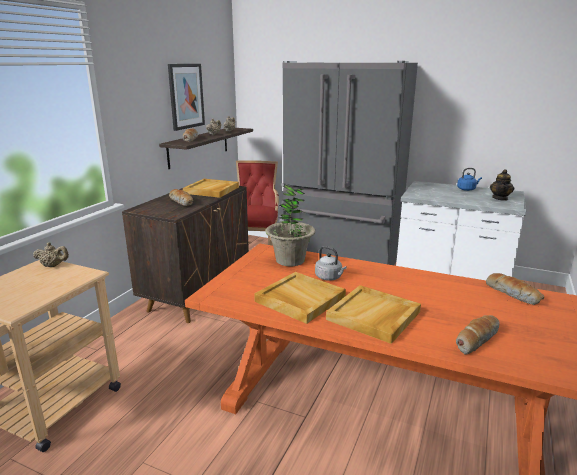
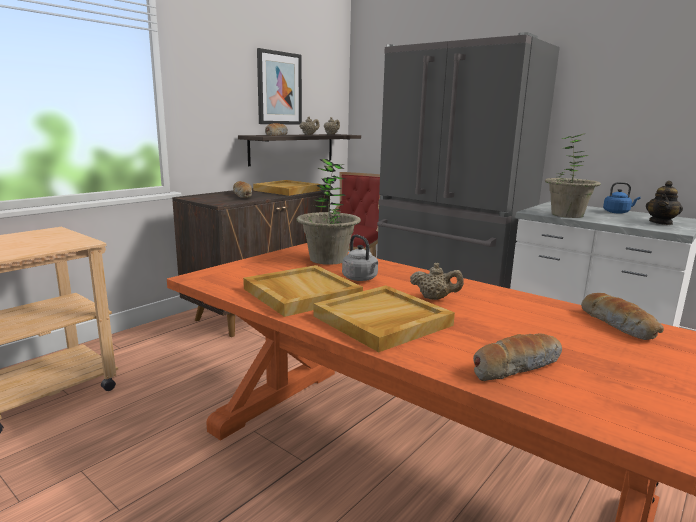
camera: 15 degrees right, 5 degrees down
(53, 266) = (59, 232): beige teapot -> beige teapot (435, 298)
(437, 196) = (567, 215): none -> potted plant

